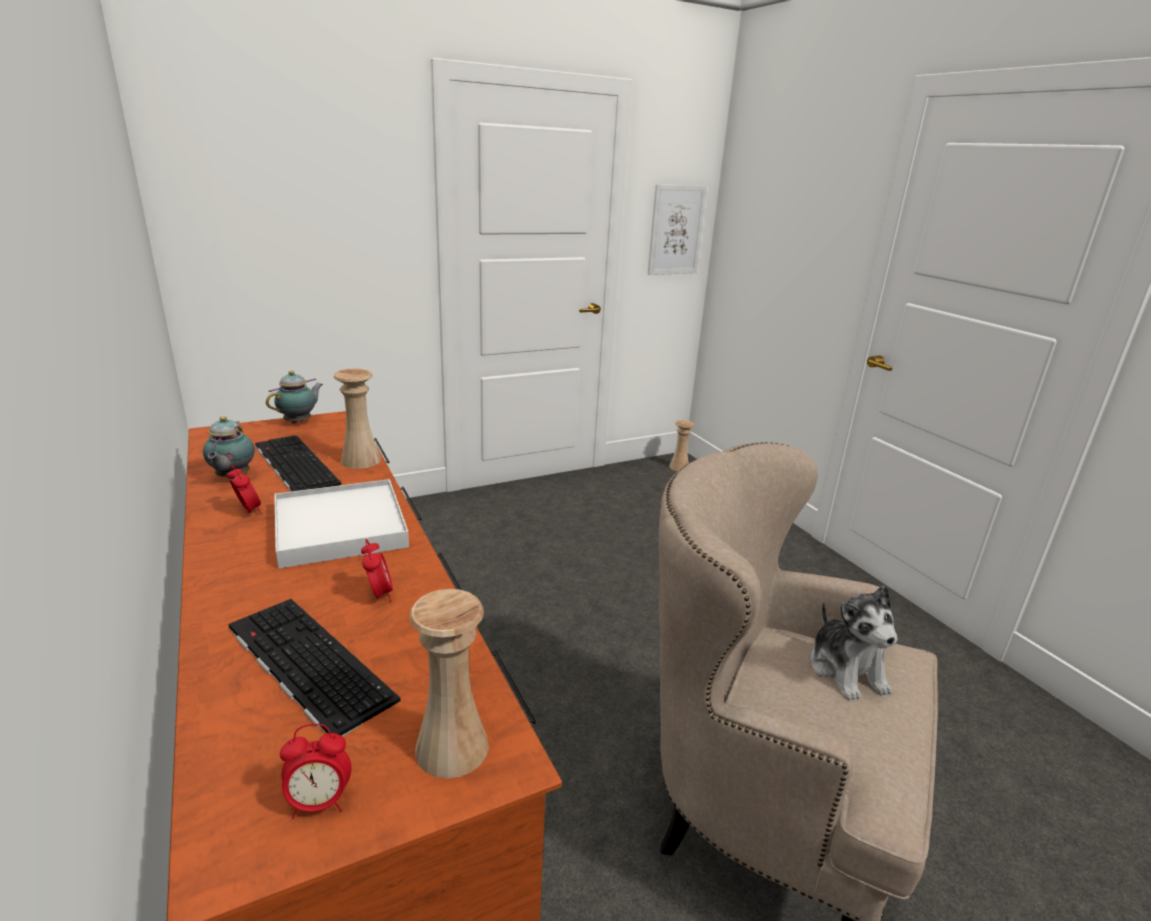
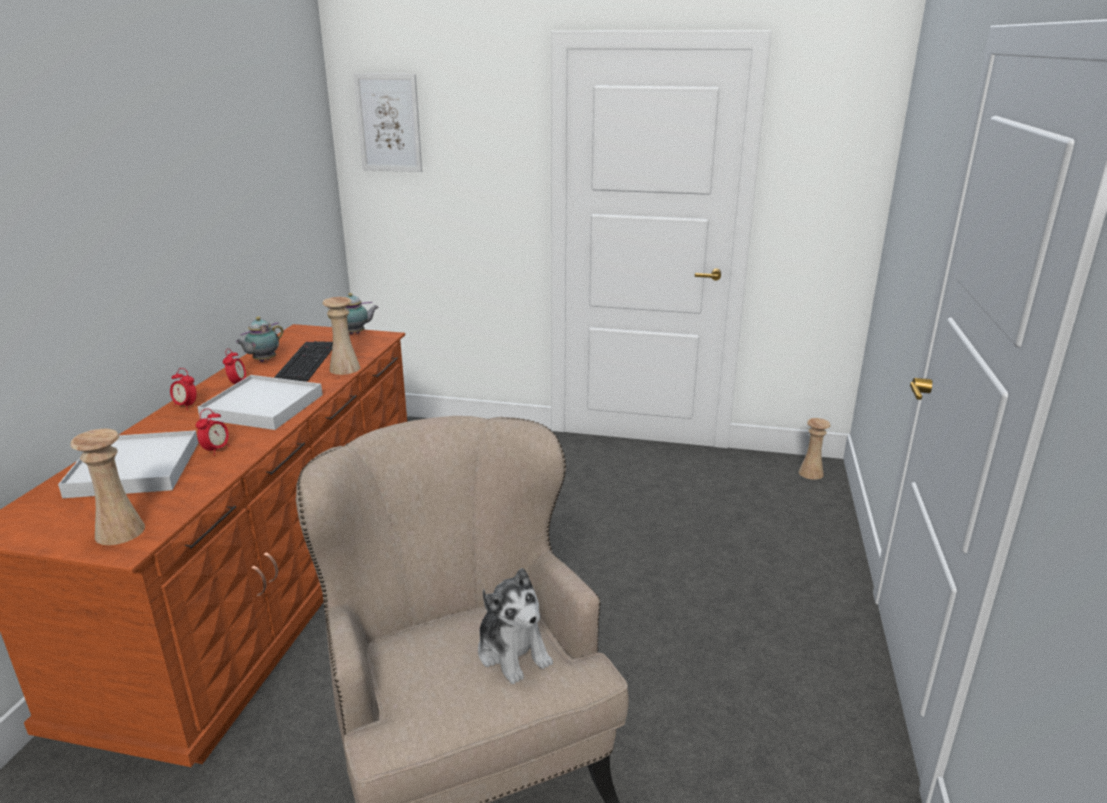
camera: 40 degrees right, 0 degrees up
(305, 663) = (134, 469): keyboard -> white tray
(319, 802) = (46, 526): alarm clock -> alarm clock (186, 406)
(676, 230) = (831, 195): picture -> picture (388, 123)
(846, 670) = (513, 652): plush toy -> plush toy turned 60 degrees counterclockwise

